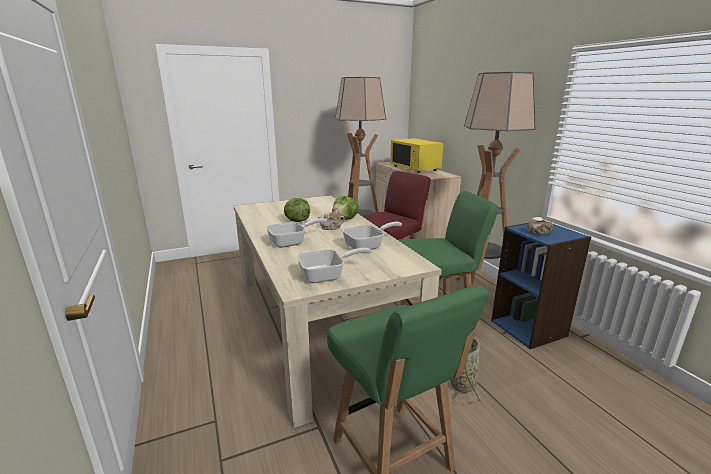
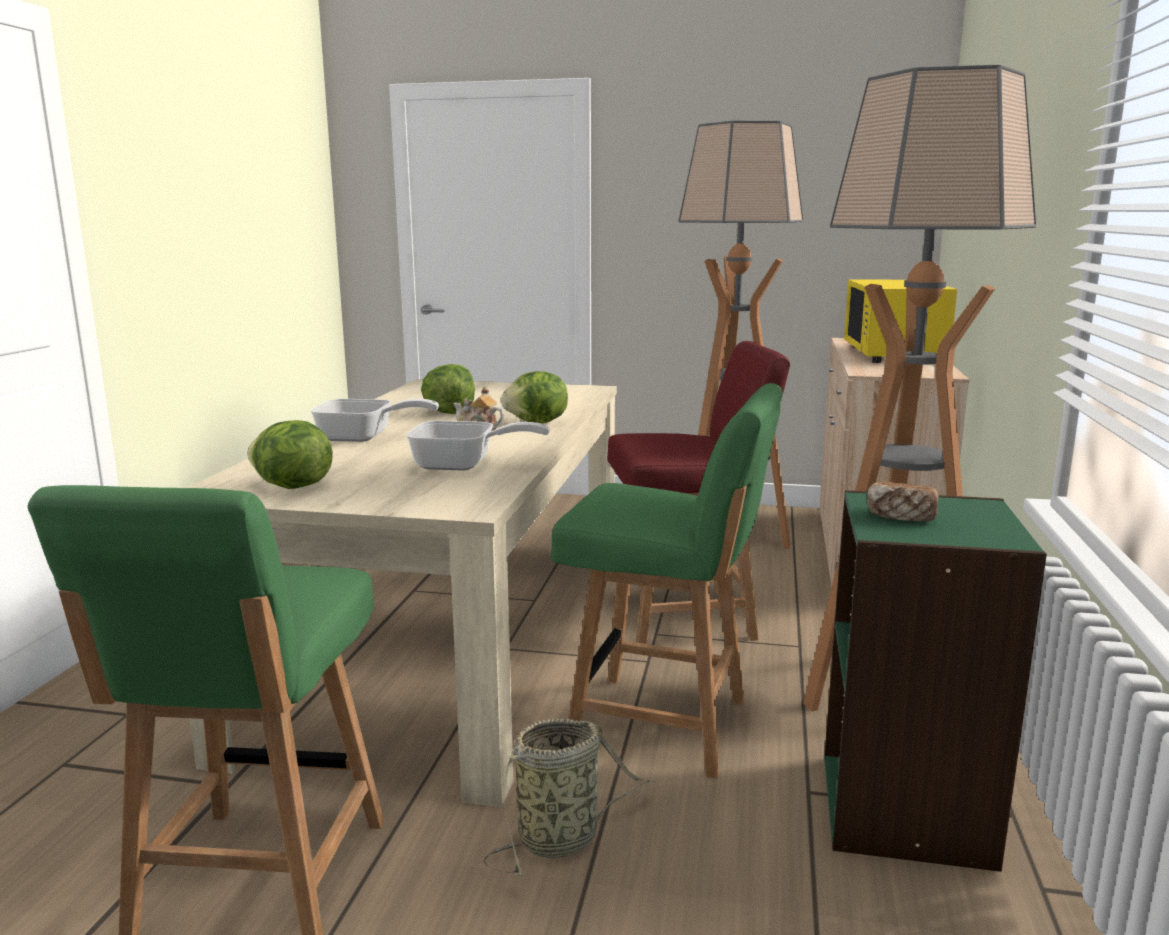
camera: 35 degrees right, 5 degrees down
(327, 276) = (292, 487): frying pan -> lettuce
(529, 328) = (907, 810): blue bookcase -> green bookcase

